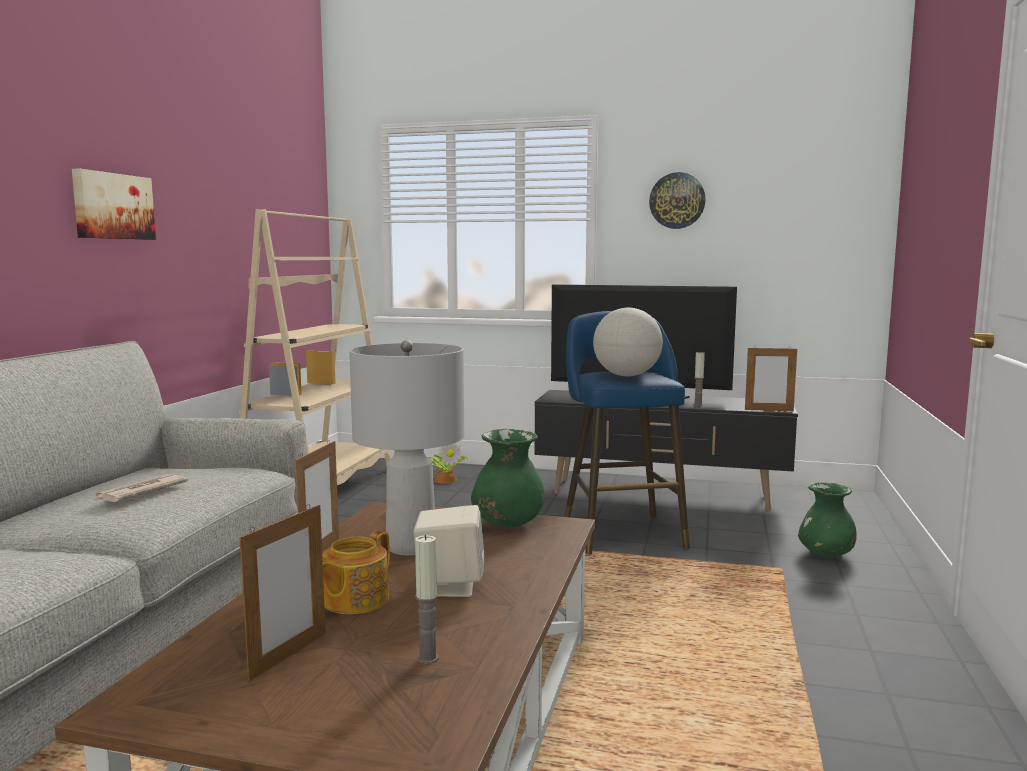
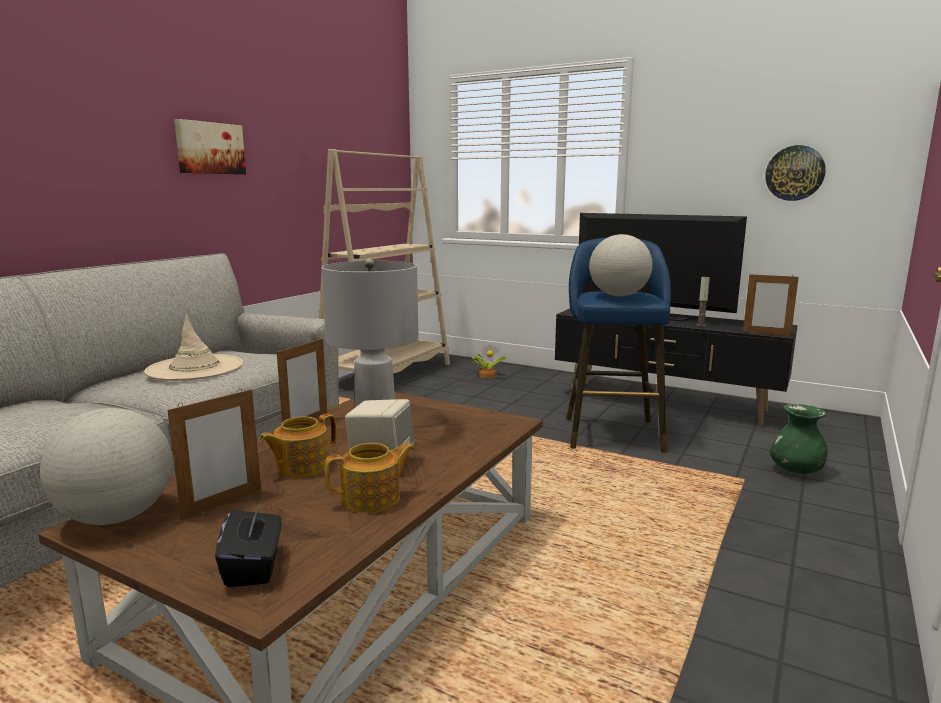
camera: 15 degrees right, 5 degrees up
(140, 492) = (195, 368): newspaper -> beige hat
(155, 690) = (117, 517): none -> globe
(390, 722) = (254, 567): none -> black tissue box
(428, 658) = (320, 520): candle -> none
(472, 626) = (372, 499): none -> teapot
(507, 524) = (466, 416): green vase -> none
(677, 200) = (702, 135): wall clock -> wall clock (795, 173)

